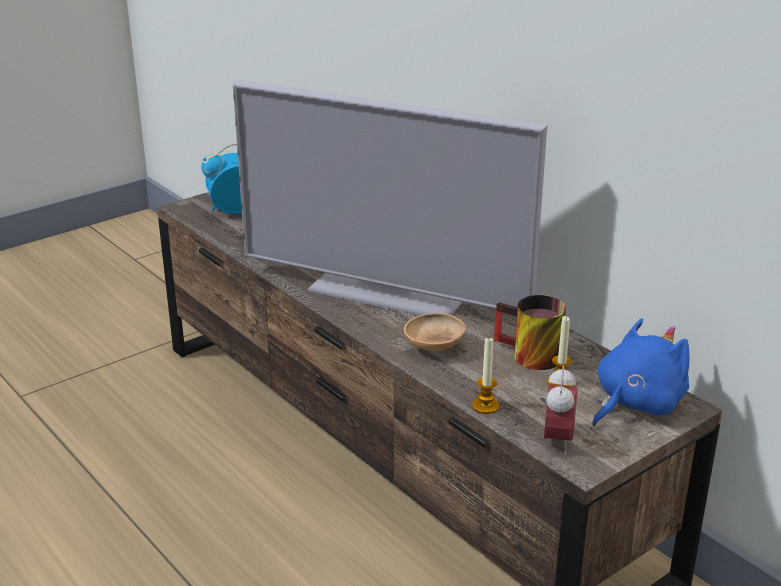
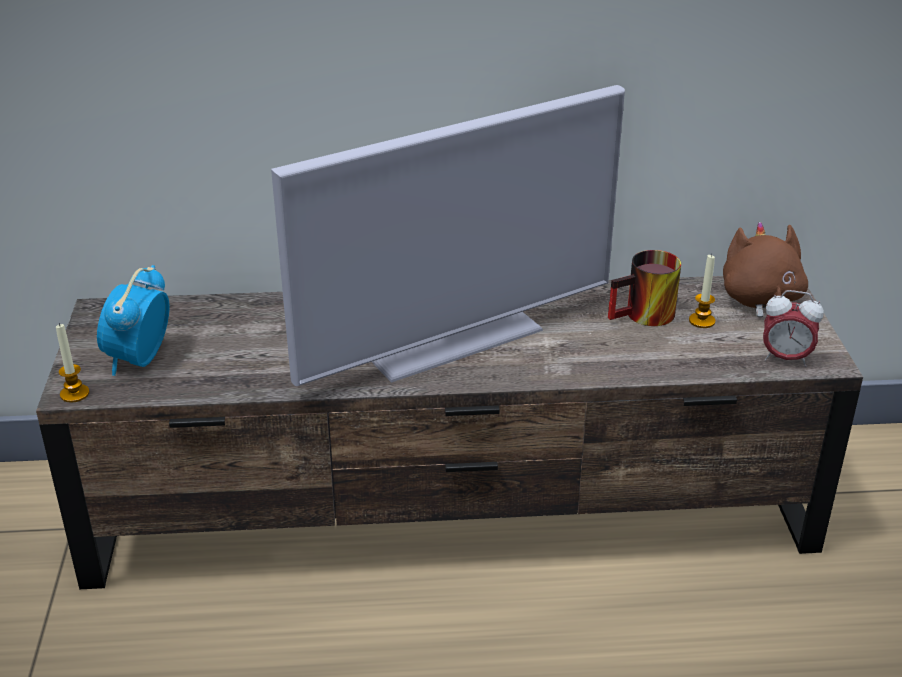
camera: 55 degrees left, 5 degrees up
(434, 347) = (581, 355): brown bowl -> none
(485, 406) = (705, 370): candle -> candle (74, 394)
(557, 440) = (785, 358): alarm clock -> alarm clock turned 150 degrees clockwise
(635, 403) = (761, 302): blue plush toy -> brown plush toy

